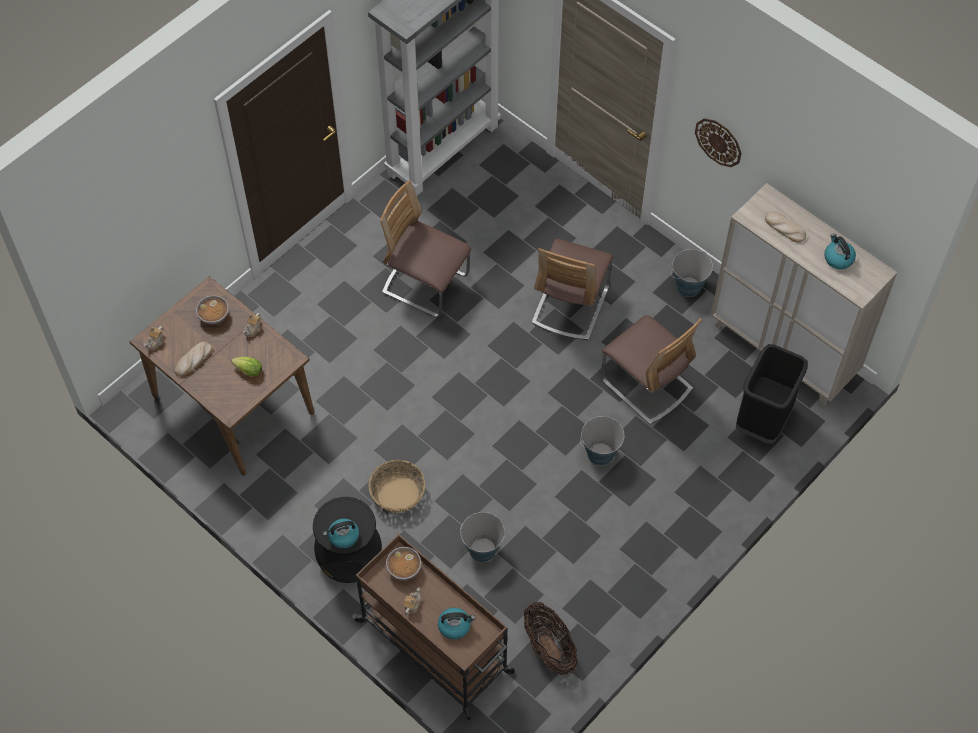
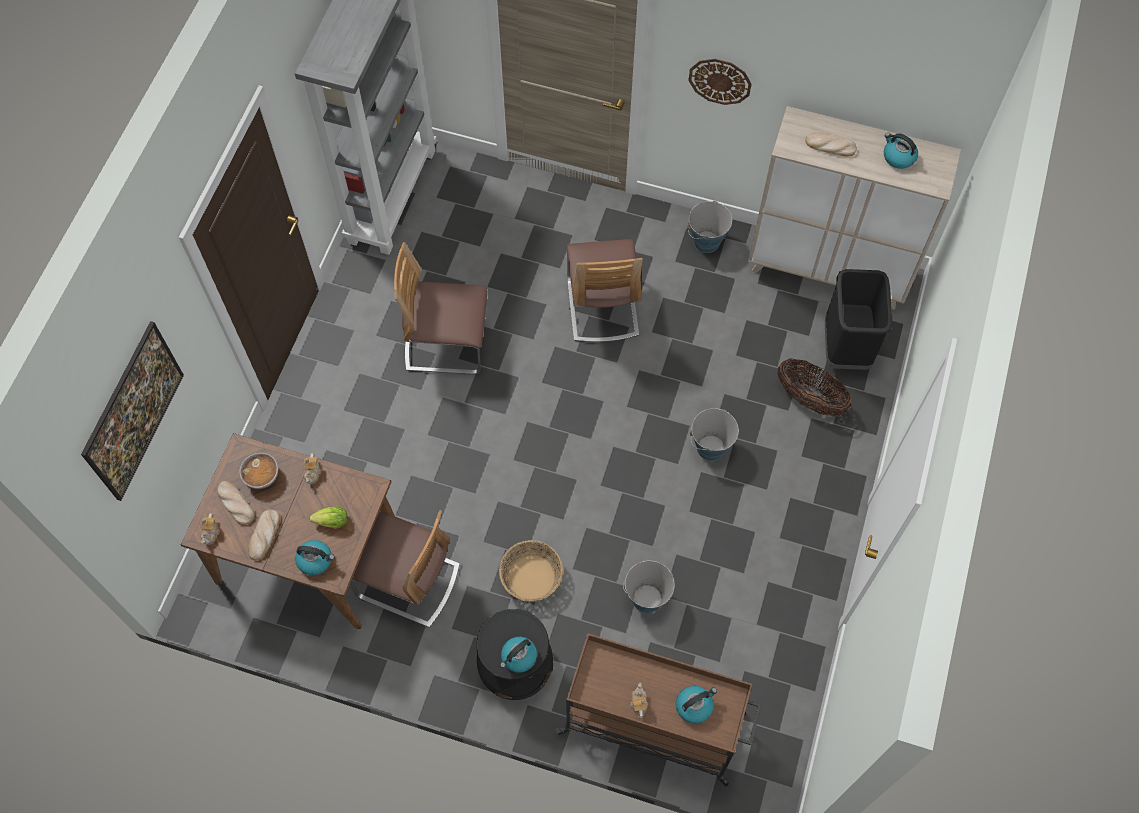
camera: 25 degrees left, 5 degrees up
(132, 229) = (141, 423): none -> picture
(184, 328) = (235, 503): none -> bread
(222, 394) = (315, 560): none -> kettle
(404, 569) = (609, 668): bowl -> none
(549, 648) = (765, 671): basket -> basket (809, 399)
(646, 385) = (718, 358): chair -> chair (408, 581)

